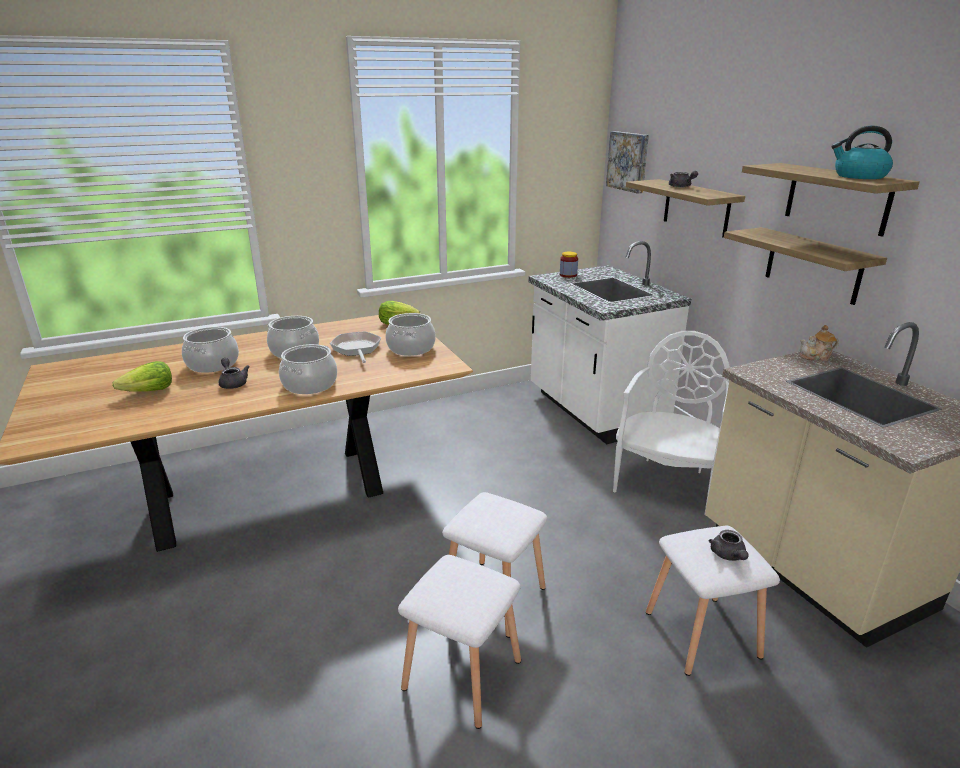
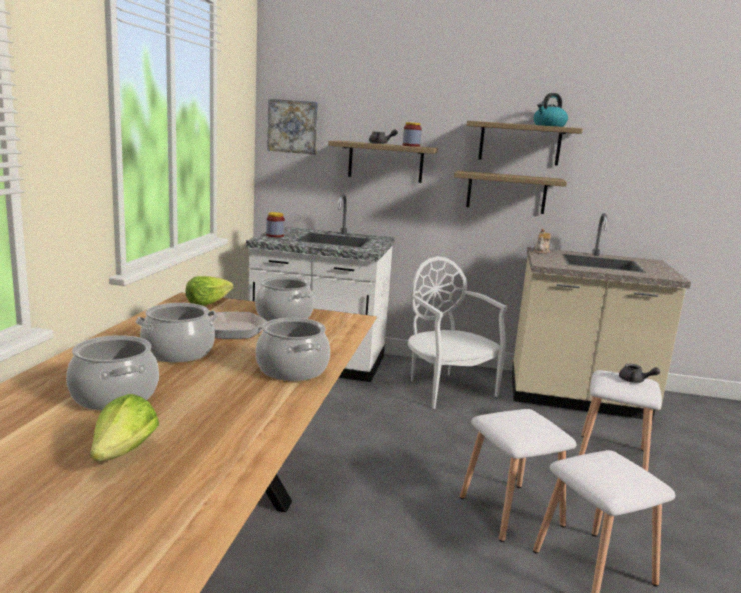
camera: 55 degrees left, 10 degrees down
(233, 383) = (207, 399): grey teapot -> none
(705, 192) = (411, 146): none -> jar

